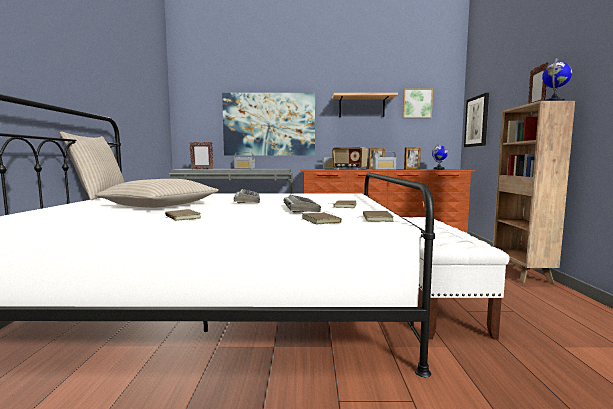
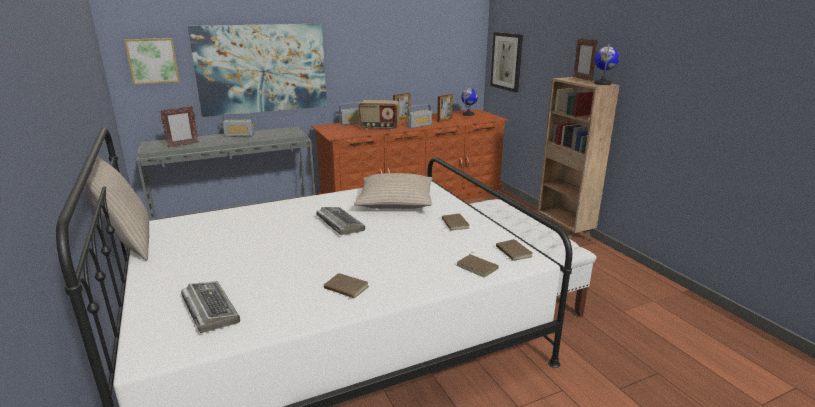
camera: 25 degrees left, 15 degrees up
(160, 205) = (265, 259): beige pillow -> beige pillow (395, 201)
(300, 208) = (424, 239): keyboard -> keyboard (210, 310)
(361, 107) = (379, 40): shelf -> none
(417, 103) = (440, 34): picture -> picture (153, 60)

